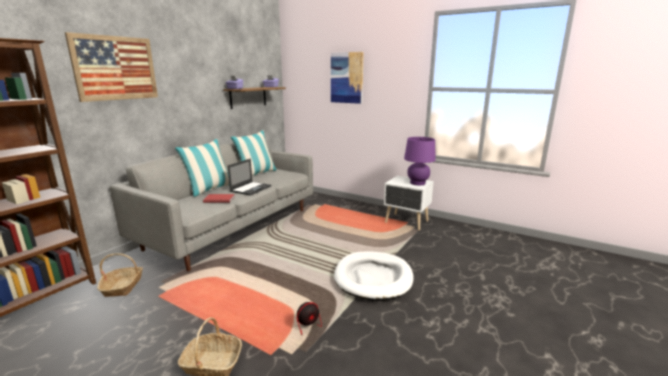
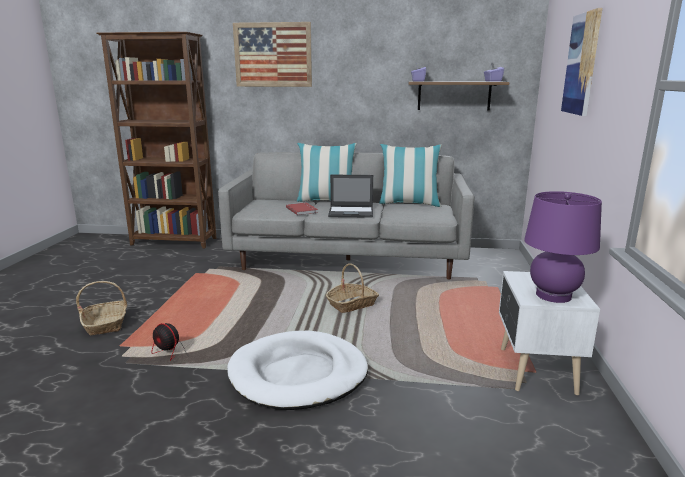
camera: 65 degrees right, 0 degrees up
(123, 286) = (204, 257): basket -> basket (352, 304)

